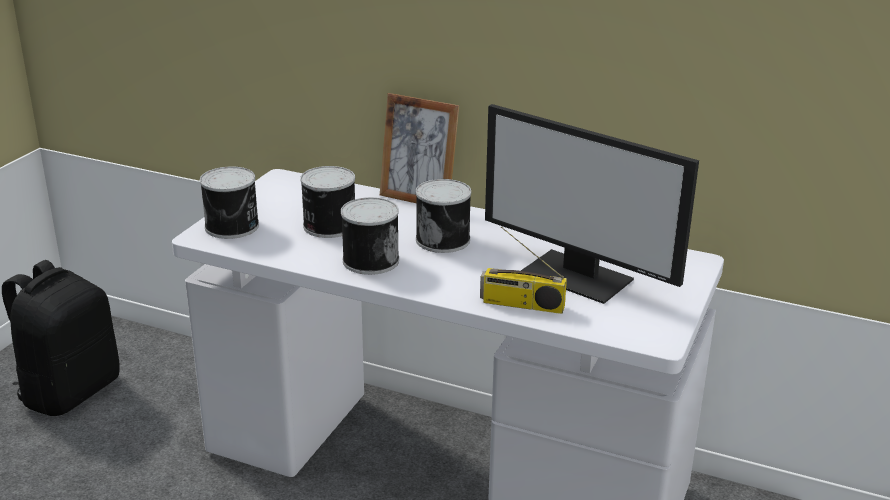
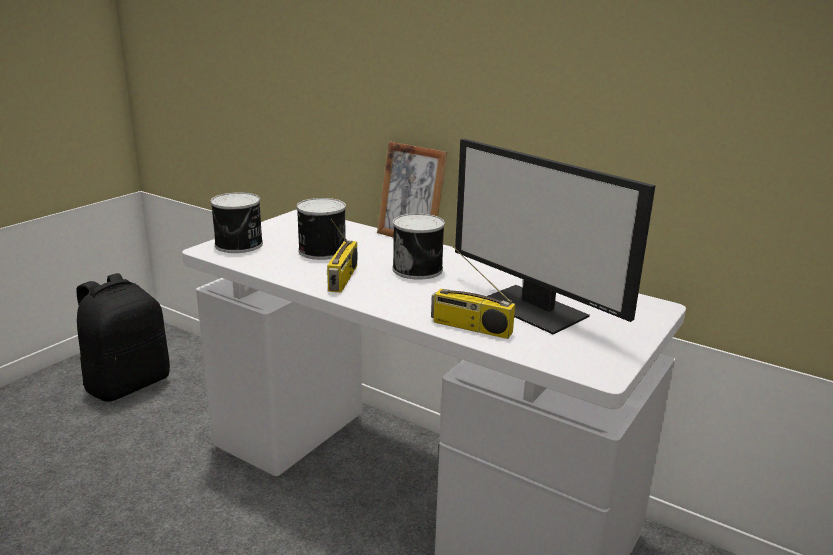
camera: 10 degrees right, 5 degrees down
(369, 260) = (343, 279): can -> radio

